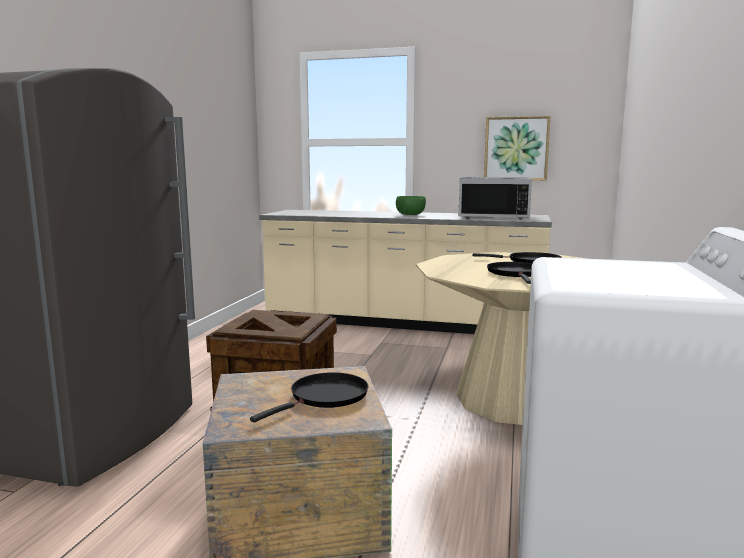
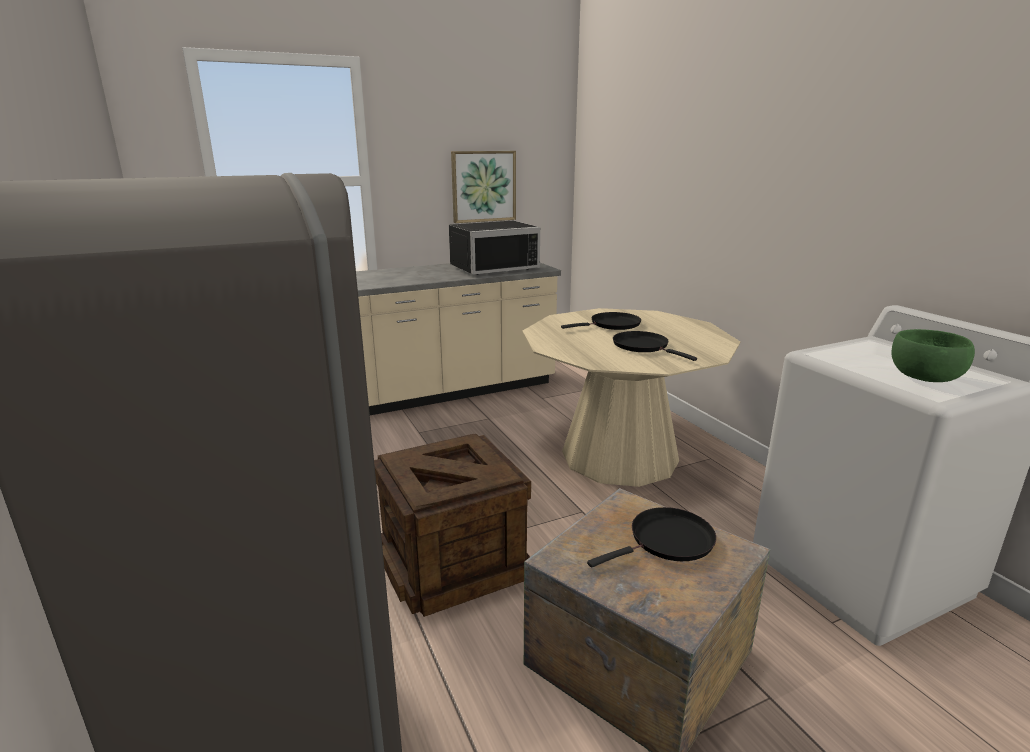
camera: 40 degrees left, 10 degrees up
(325, 397) = (667, 541): black frying pan -> black frying pan turned 60 degrees clockwise
(410, 215) = (402, 276): green bowl -> green bowl (925, 378)

